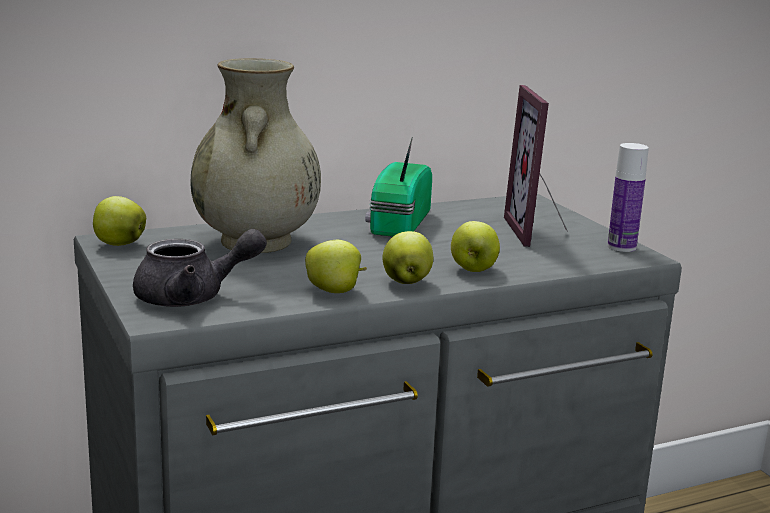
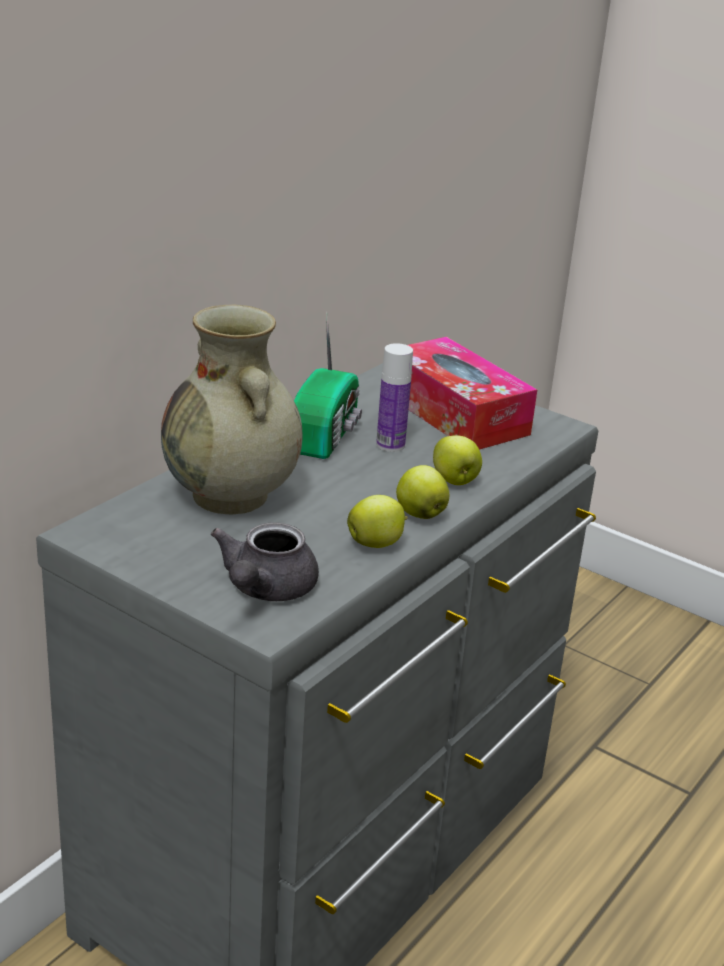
camera: 30 degrees left, 10 degrees up
(118, 244) = (102, 536): apple -> none
(193, 297) = (265, 590): grey teapot -> grey teapot turned 150 degrees clockwise
(397, 224) = (326, 434): radio -> radio turned 150 degrees counterclockwise
(539, 232) = (455, 413): picture frame -> tissue box
(621, 247) = (537, 418): bottle -> bottle (390, 445)

